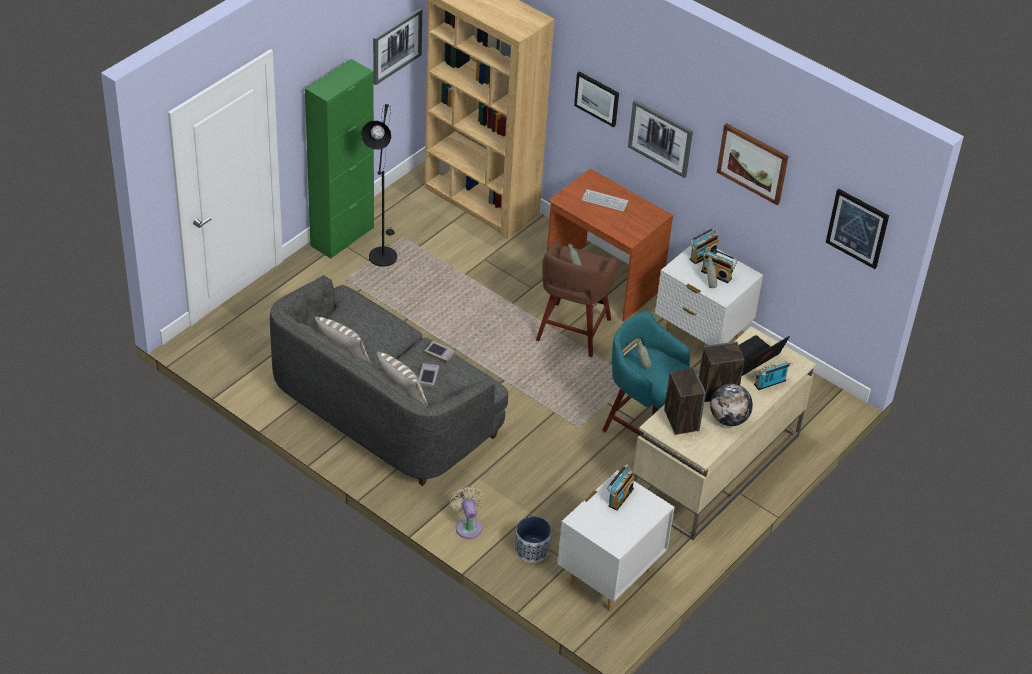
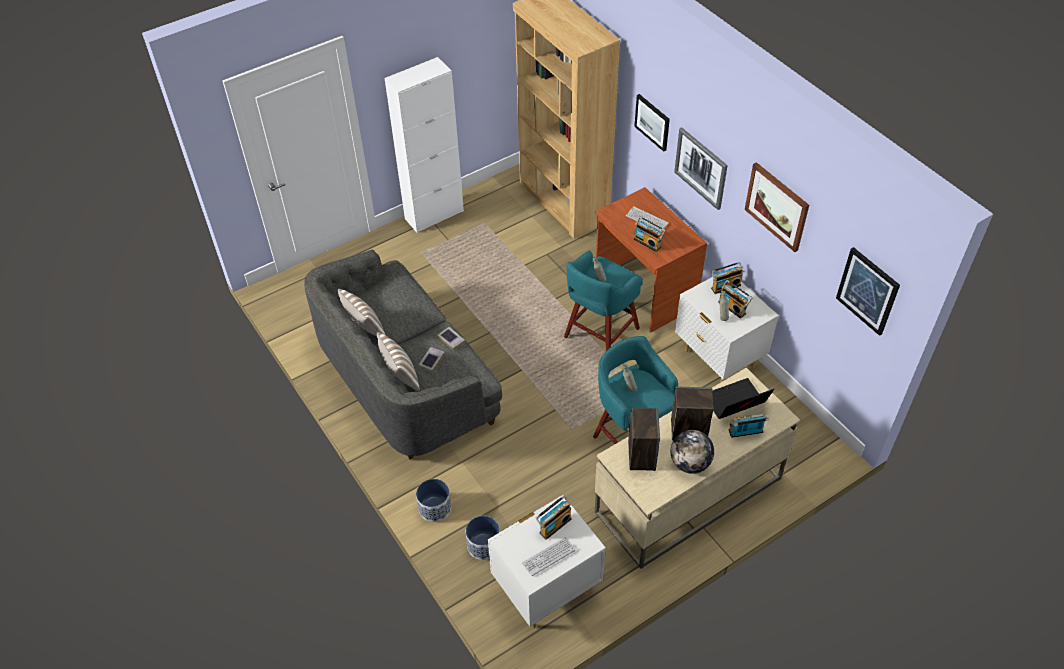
camera: 20 degrees right, 5 degrees up
(342, 236) = (434, 215): green cabinet -> white cabinet
(382, 253) = (462, 234): black floor lamp -> none
(396, 46) = (491, 52): picture -> none
(468, 526) = (434, 508): beige fan -> planter
(572, 331) = (600, 334): brown stool -> turquoise stool
(614, 223) = (648, 242): none -> radio
(625, 524) = (548, 556): none -> keyboard

